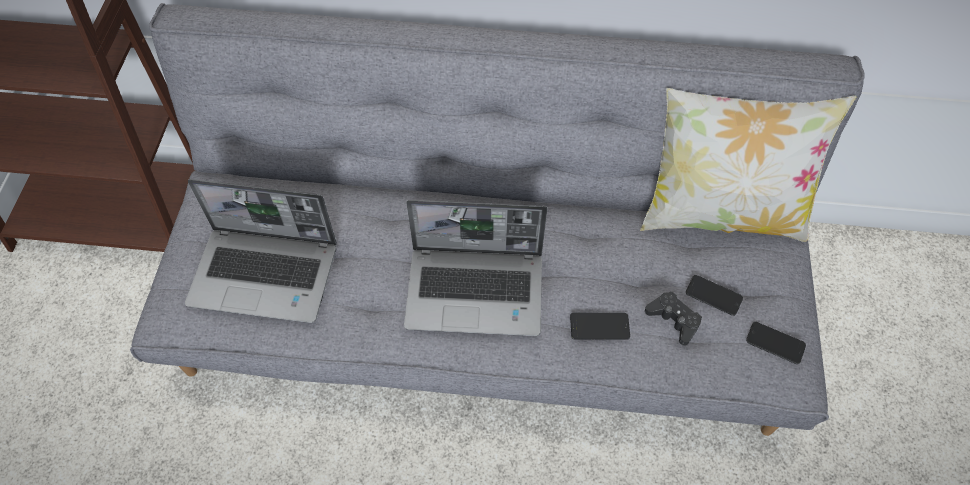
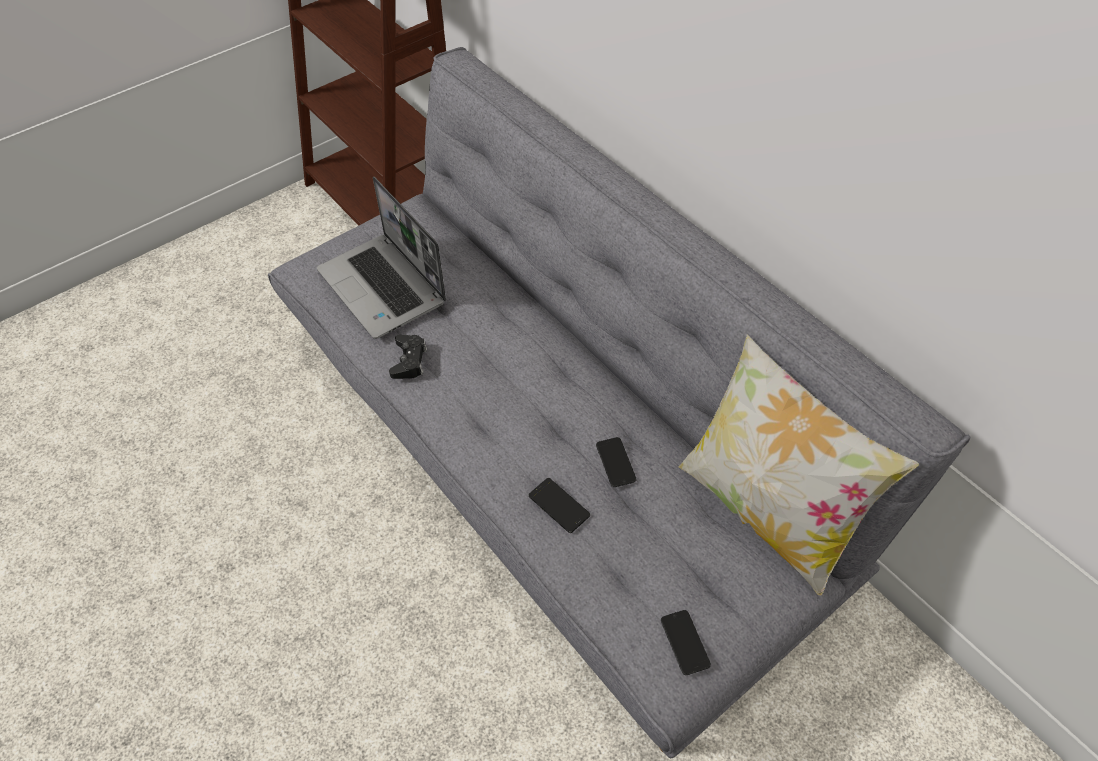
camera: 45 degrees right, 5 degrees down
(477, 291) = (502, 407): laptop -> none
(673, 320) = (622, 551): black game controller -> black game controller (409, 361)
(713, 295) = (677, 563): phone -> phone (615, 462)

